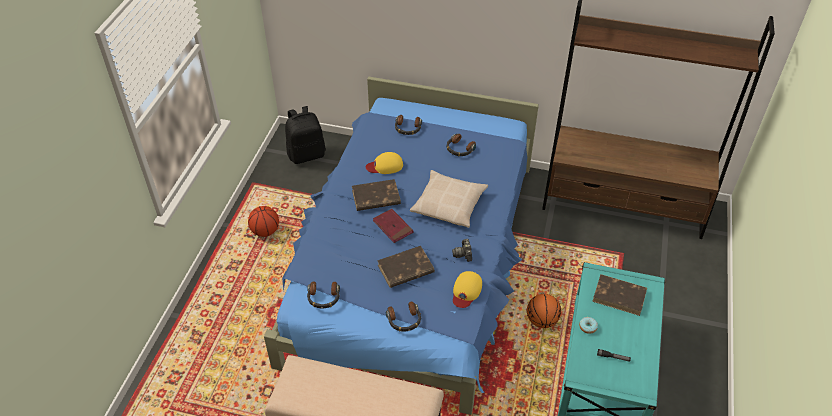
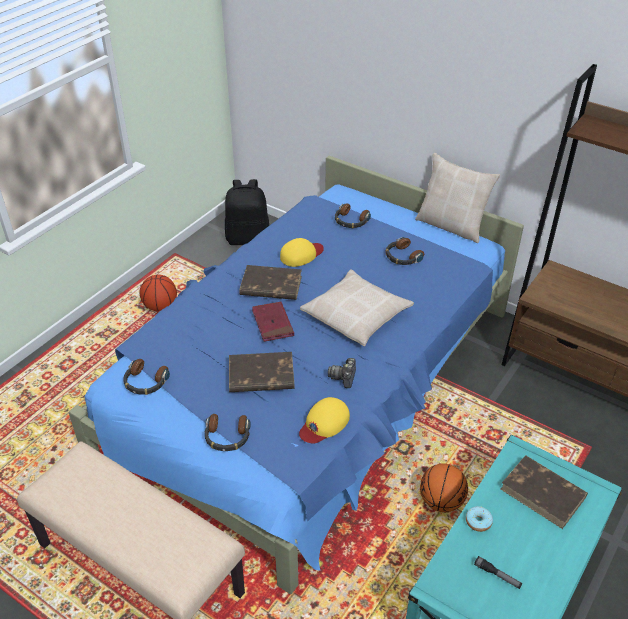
camera: 20 degrees right, 5 degrees down
(385, 166) = (301, 255): yellow cap -> yellow cap turned 135 degrees clockwise
(482, 114) = (451, 226): none -> beige pillow

